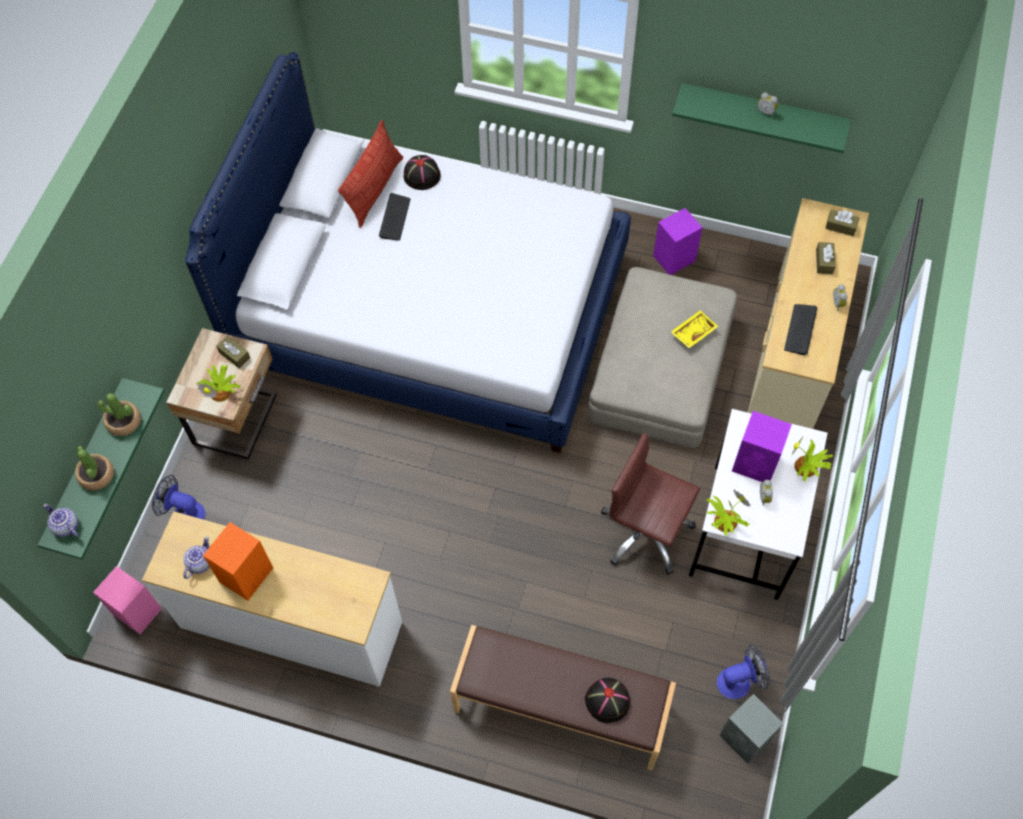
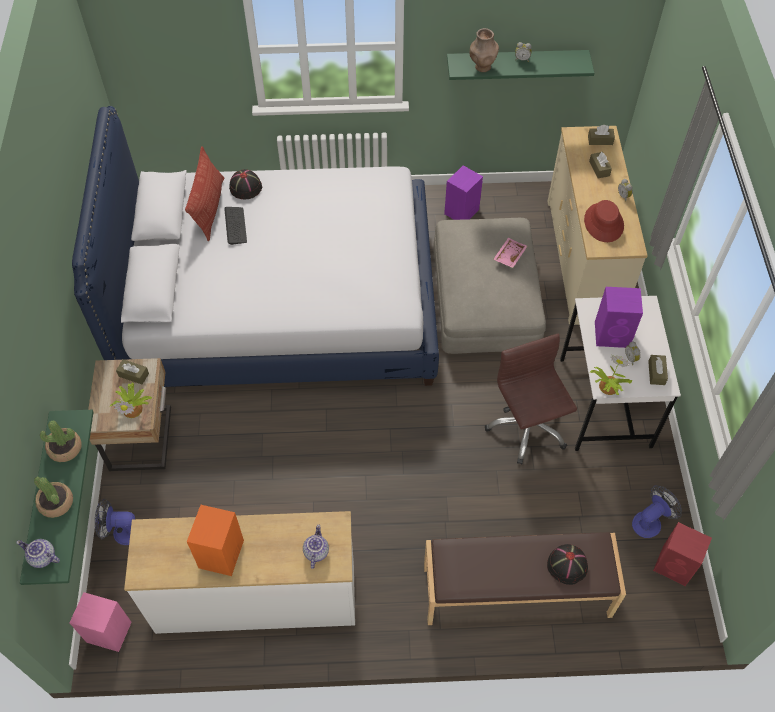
camera: 20 degrees left, 5 degrees down
(199, 562) = (173, 557): teapot -> teapot (315, 551)
(645, 532) = (526, 427): brown office chair -> brown office chair turned 60 degrees clockwise
(693, 332) = (509, 256): yellow tray -> pink tray
(715, 110) = (482, 67): none -> brown vase
(746, 738) = (675, 566): grey speaker -> red speaker
(786, 522) = (656, 373): none -> brown tissue box
(800, 329) = (604, 223): keyboard -> red hat
(806, 468) = (653, 326): potted plant -> none

